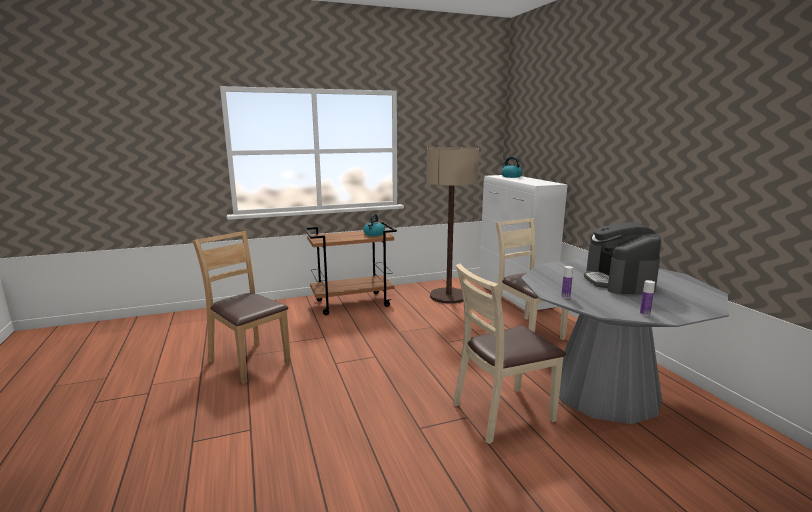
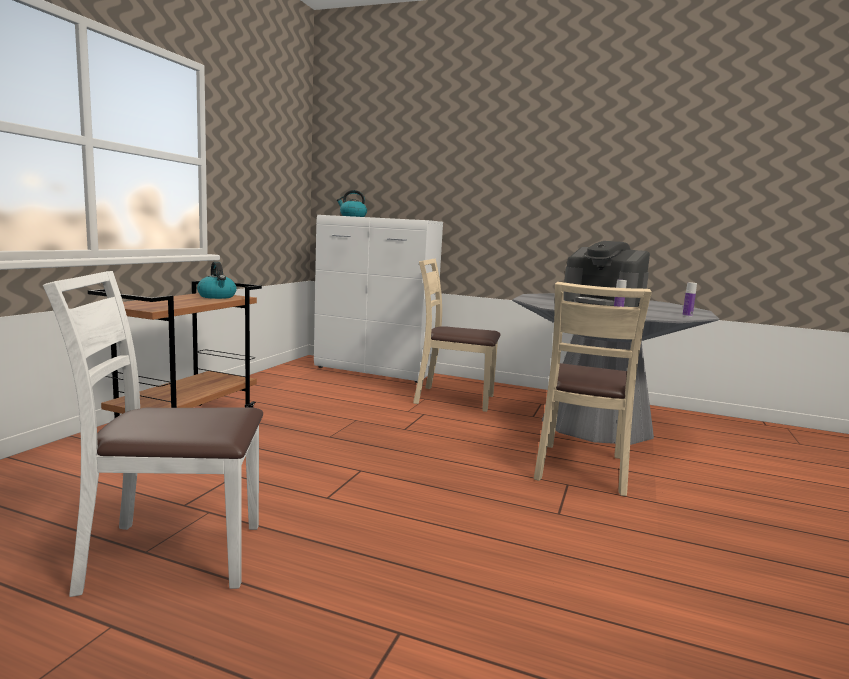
camera: 50 degrees left, 5 degrees down
(249, 361) = (172, 555): brown chair -> white chair
(448, 296) = (306, 386): floor lamp -> none

